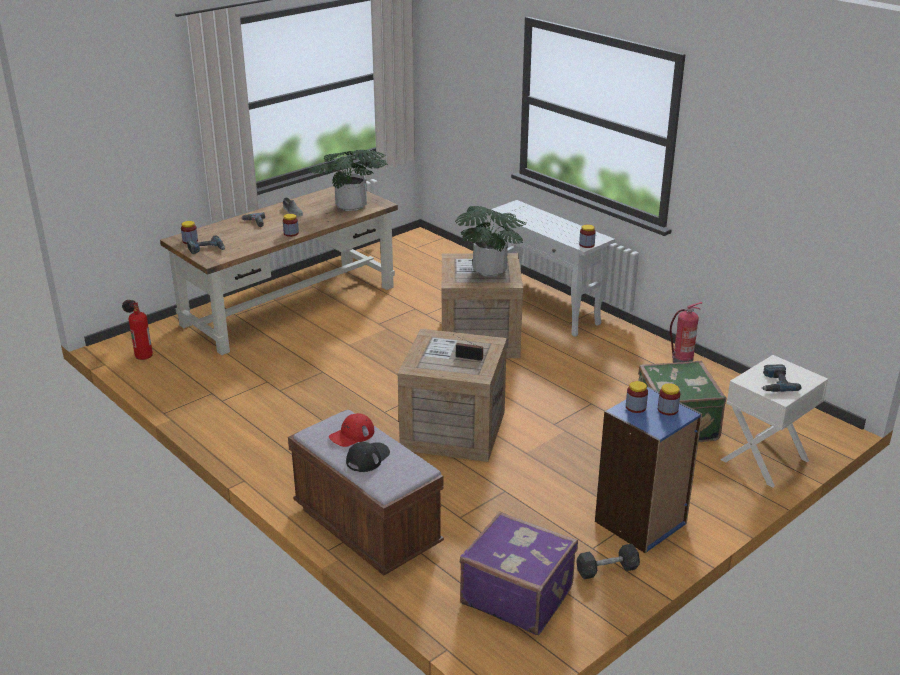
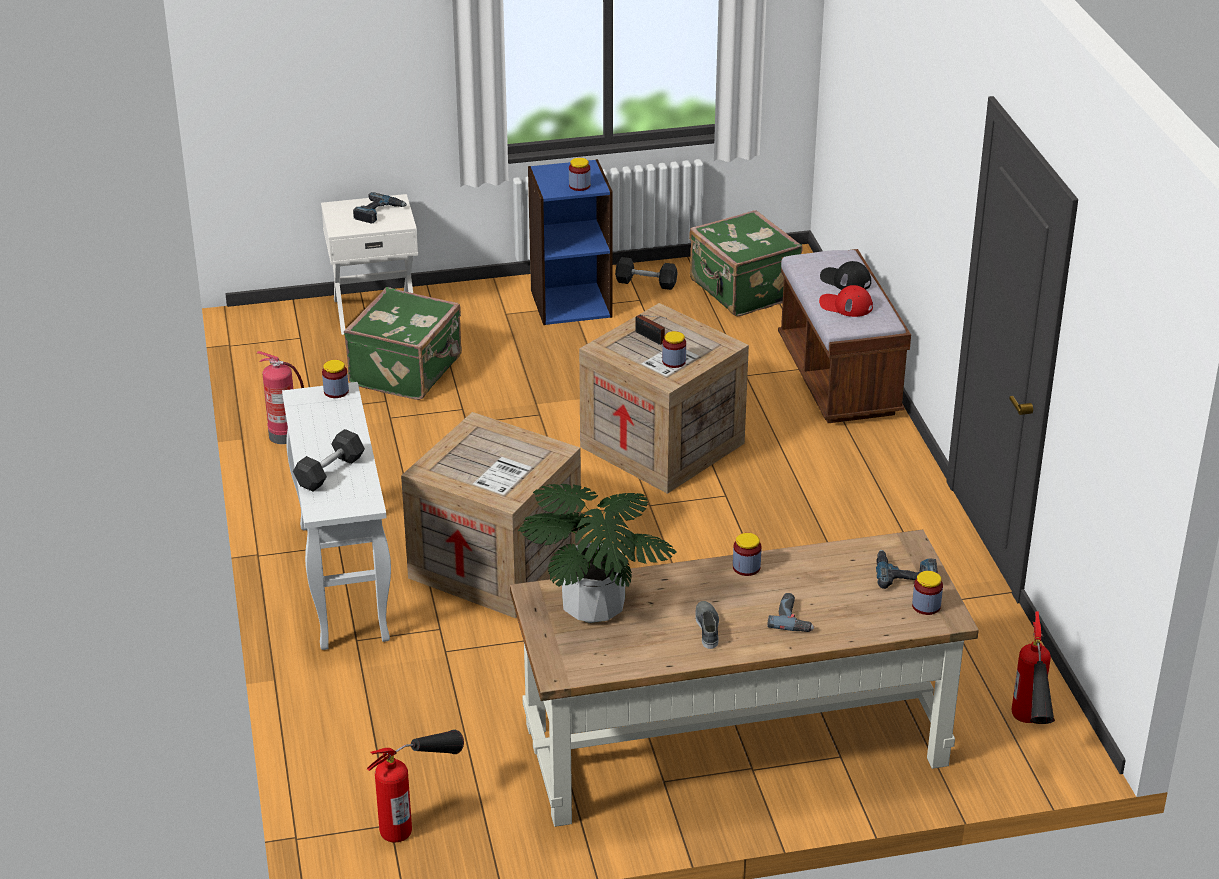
camera: 150 degrees left, 5 degrees up
(352, 435) = (845, 305): red cap -> red cap turned 150 degrees counterclockwise
(367, 458) = (845, 280): black cap -> black cap turned 60 degrees clockwise
(406, 252) = (418, 816): none -> fire extinguisher
(490, 270) = (480, 455): potted plant -> none
(517, 595) = (742, 290): purple suitcase -> green suitcase
(534, 217) = (330, 472): none -> grey dumbbell
(667, 410) = (554, 176): jar -> jar (674, 361)

